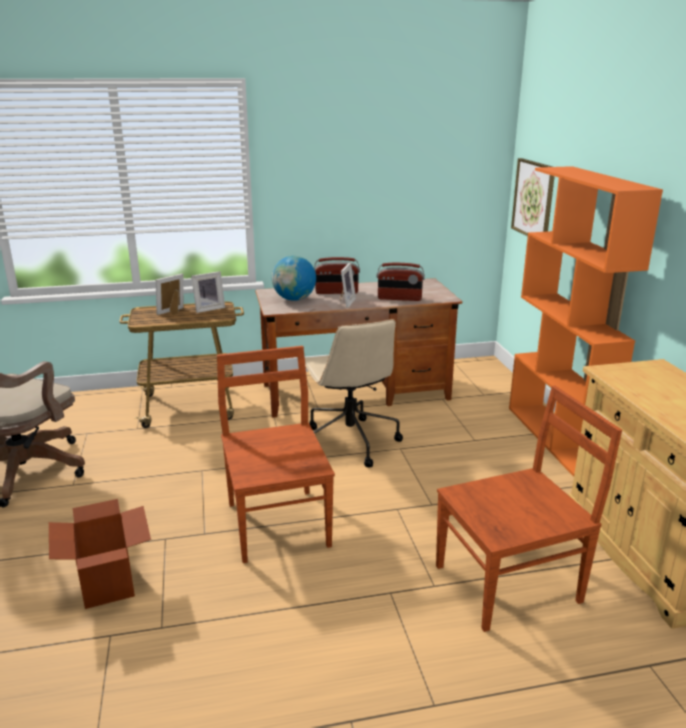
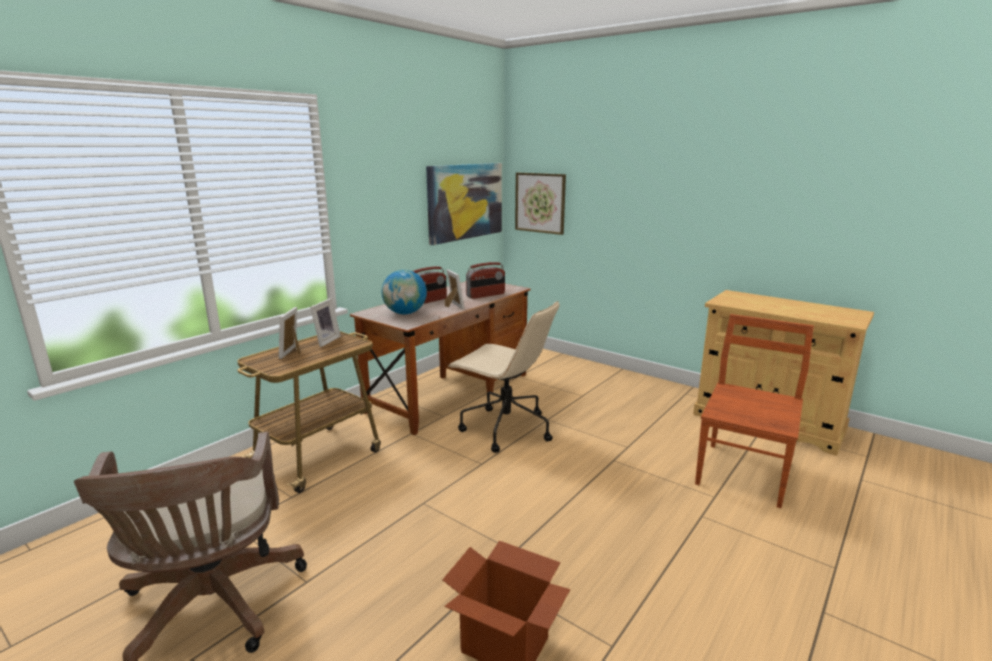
camera: 40 degrees left, 5 degrees down
(277, 522) = (554, 511): brown chair -> none
(441, 189) = (465, 201): none -> picture
(556, 437) = (623, 376): orange bookcase -> none

